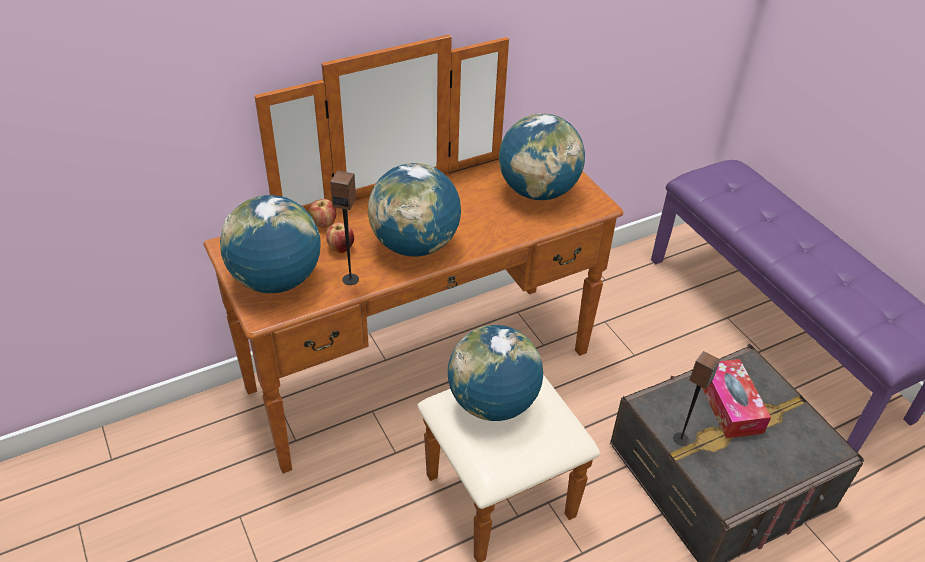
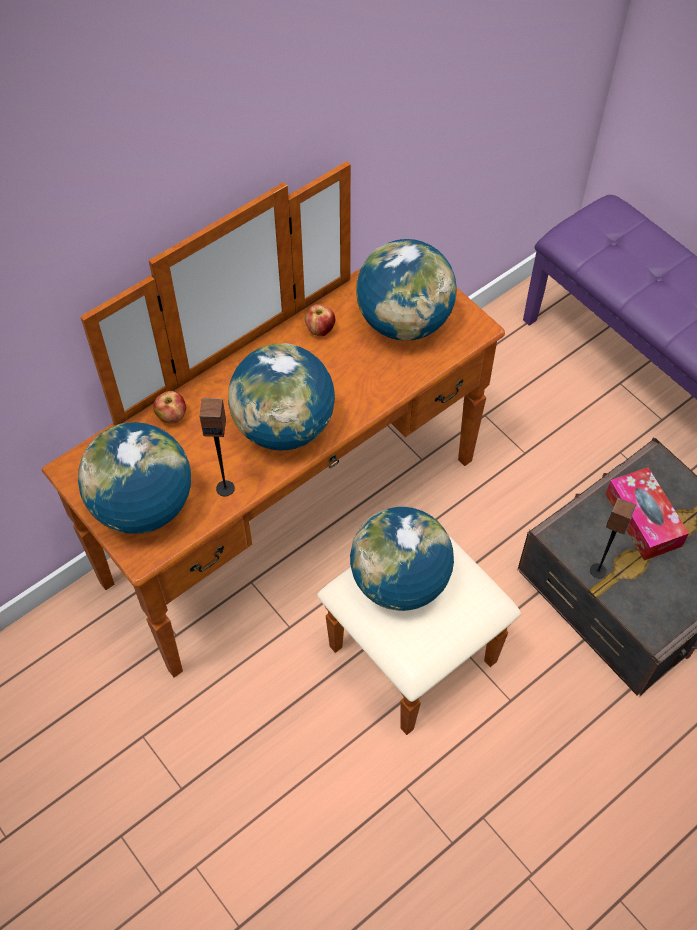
camera: 10 degrees left, 15 degrees up
(341, 248) = (202, 447): apple -> apple (320, 330)

